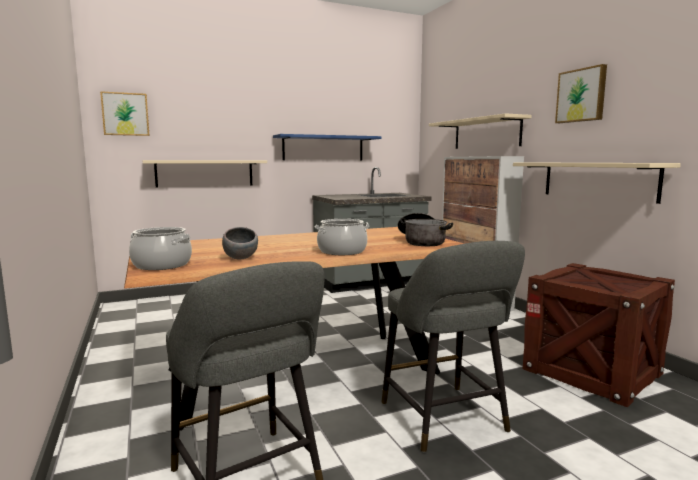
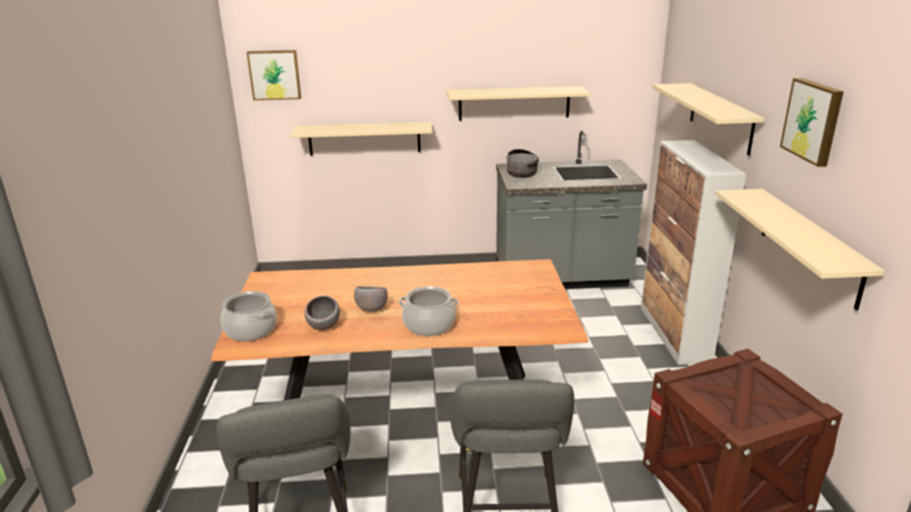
camera: 20 degrees right, 15 degrees up
(278, 249) = (371, 309): none -> grey bowl
(323, 148) = (514, 103): blue shelf -> beige shelf
(422, 241) = (535, 311): cooking pot -> cooking pot (522, 171)

